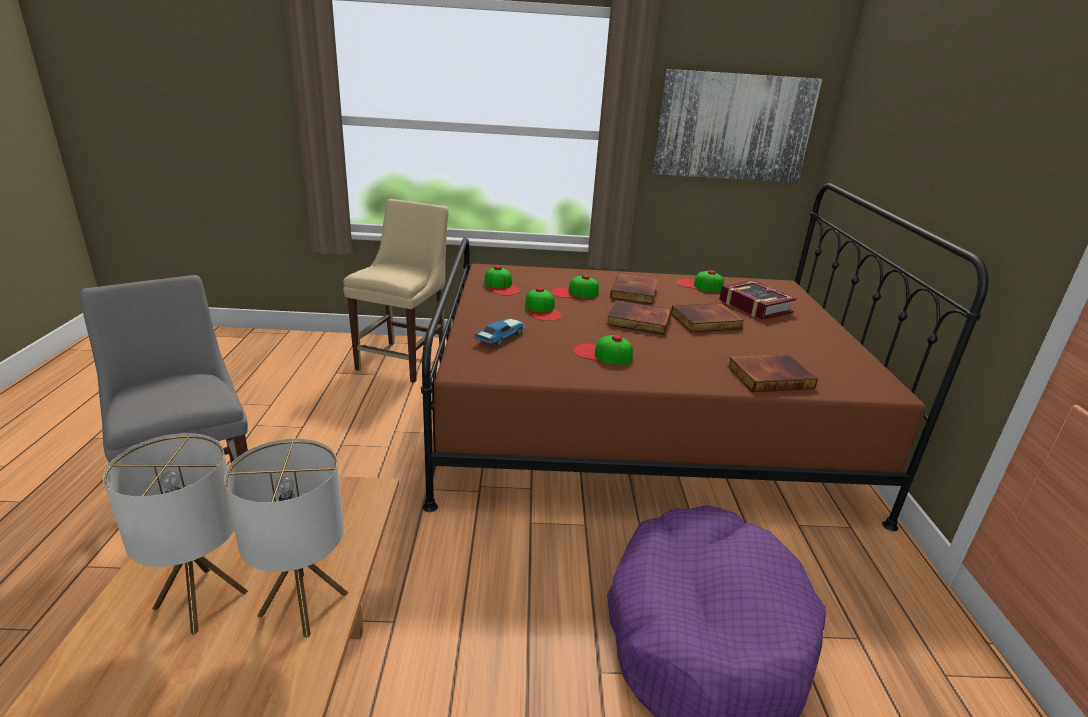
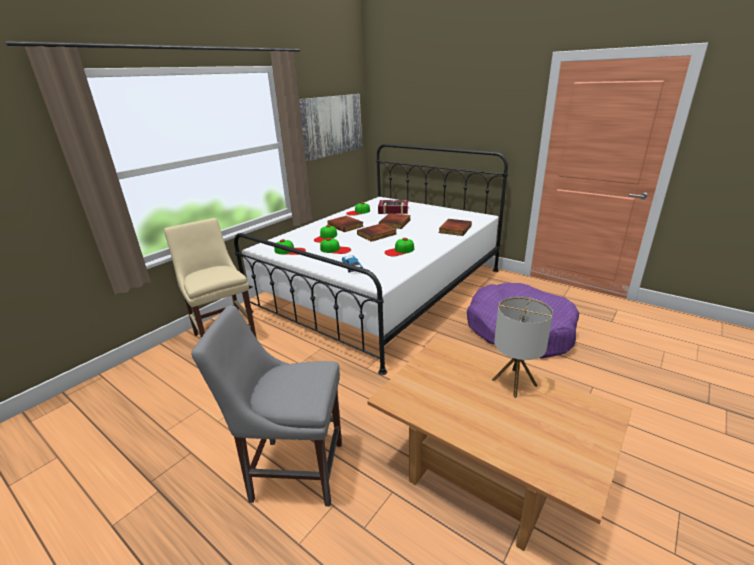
camera: 50 degrees left, 0 degrees up
(200, 599) = (492, 414): table lamp -> none
(638, 422) = (381, 290): brown bed -> white bed

